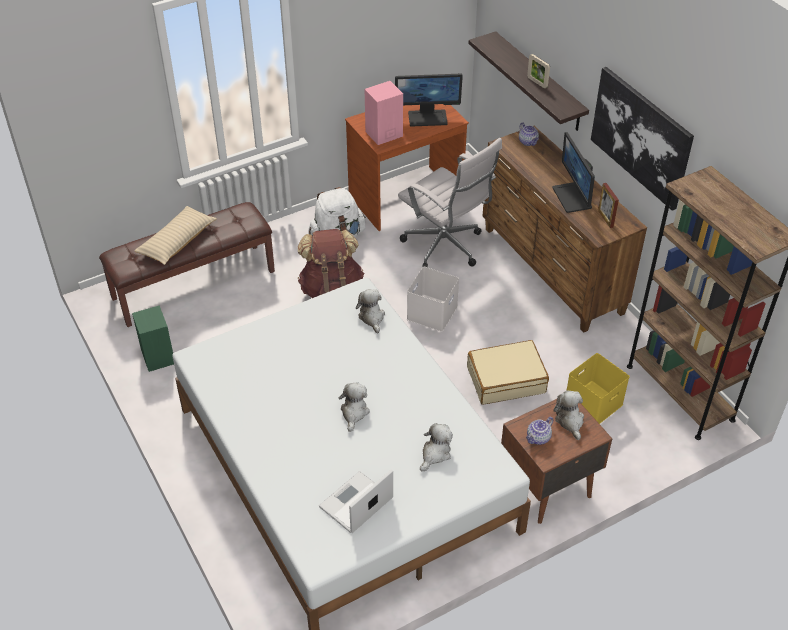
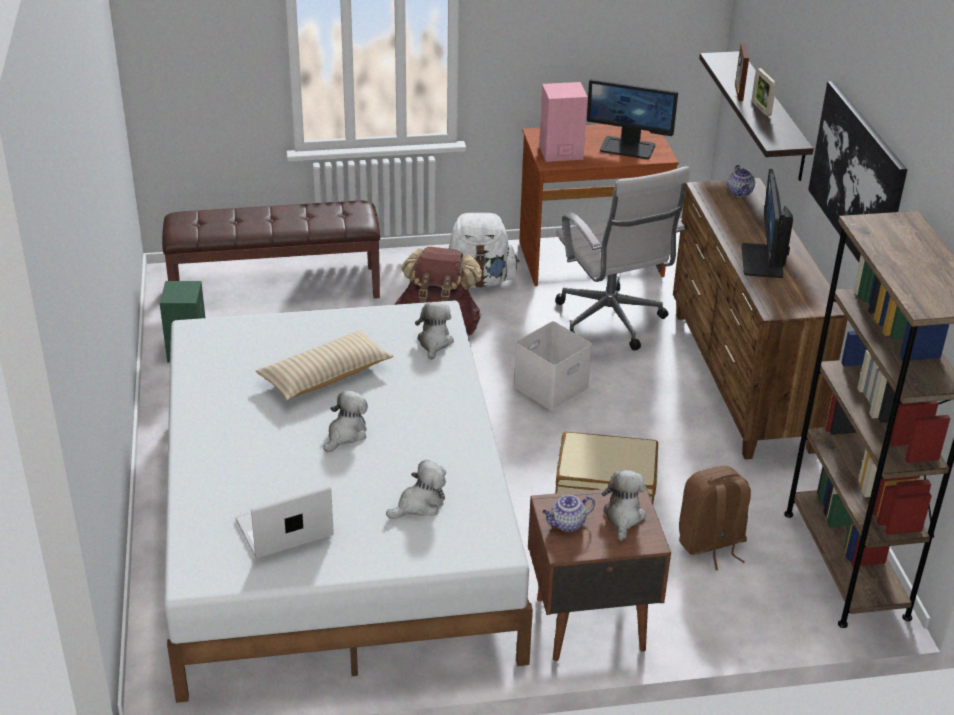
camera: 20 degrees right, 10 degrees down
(177, 241) = (258, 220): beige pillow -> beige pillow (325, 375)
(593, 404) = (711, 544): yellow storage box -> brown backpack
(605, 218) = (794, 293): picture frame -> picture frame (739, 93)

